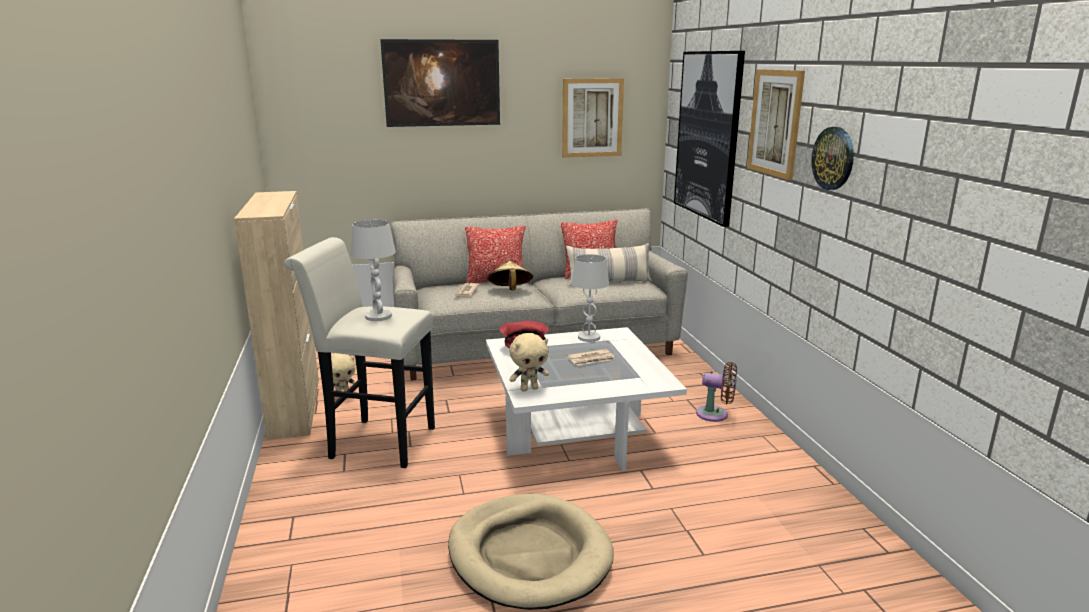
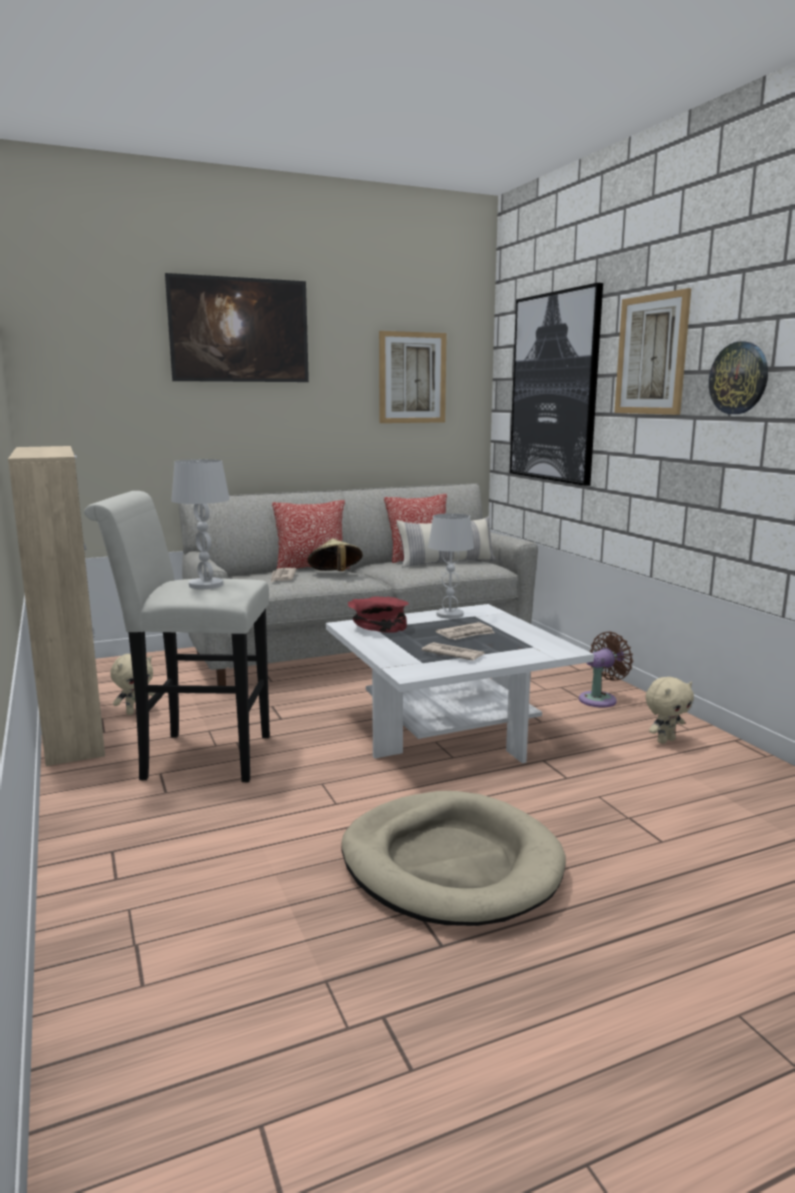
camera: 10 degrees left, 5 degrees down
(529, 389) = (407, 665): beige plush toy -> beige plush toy (665, 740)
(570, 380) = (452, 654): none -> newspaper
(715, 414) = (600, 699): brown fan -> brown fan turned 45 degrees counterclockwise

